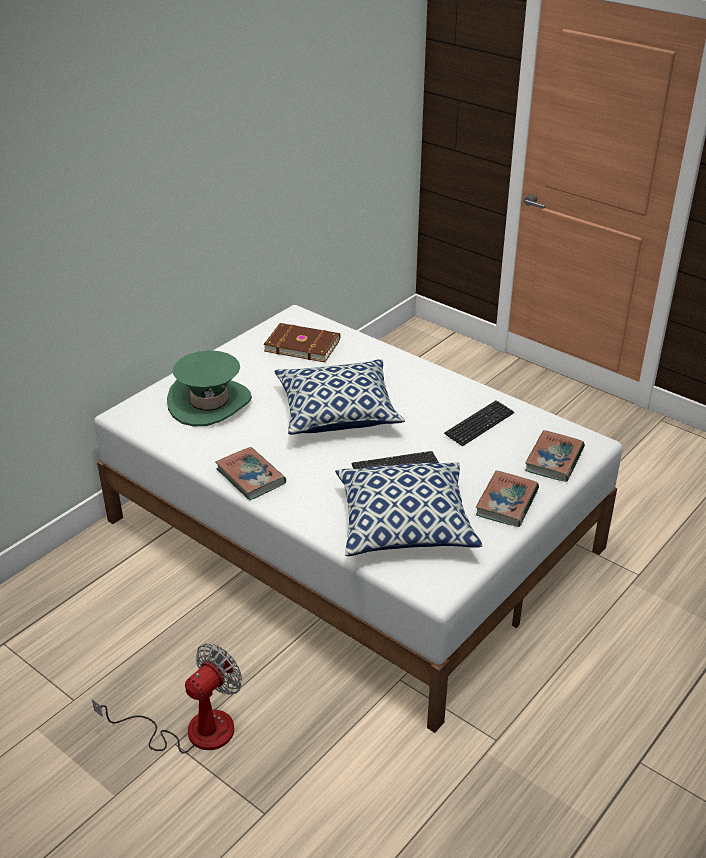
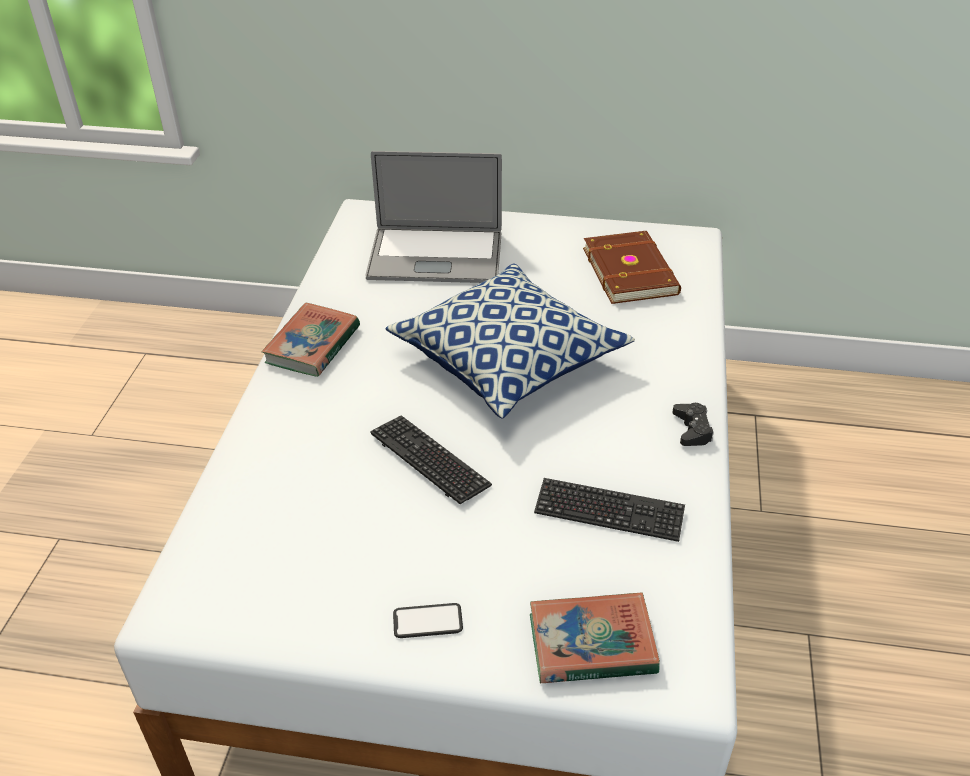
camera: 60 degrees right, 5 degrees up
(192, 730) = (83, 543): fan -> none
(209, 403) = (435, 256): green hat -> laptop
(404, 525) = (299, 522): pillow -> none
(445, 379) = (692, 429): none -> black game controller
(507, 503) = (427, 621): book -> phone

